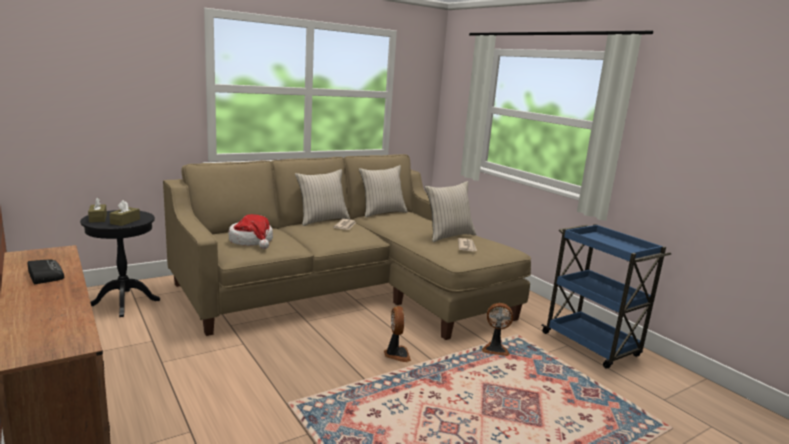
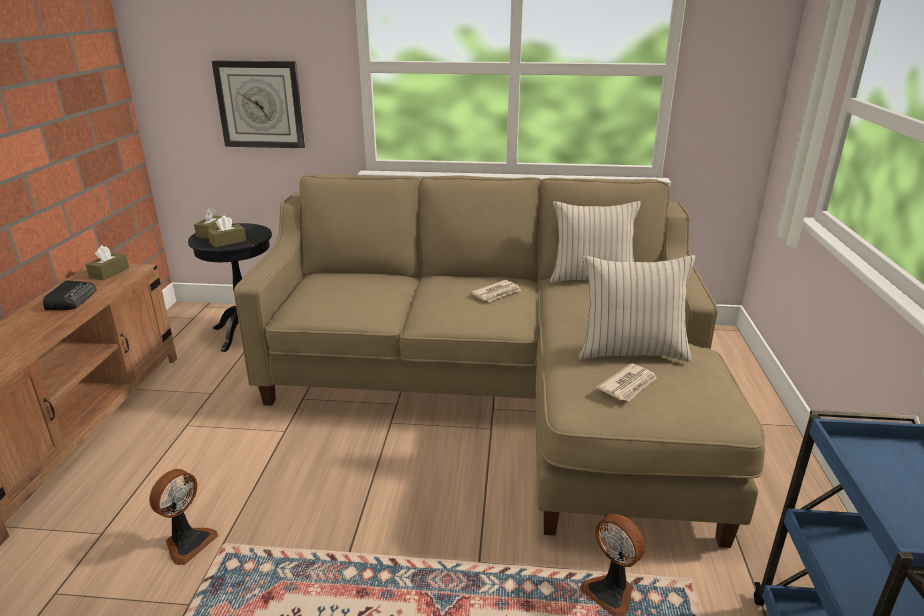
camera: 40 degrees right, 10 degrees up
(41, 255) = (109, 273): none -> brown tissue box
(122, 114) = (260, 104): none -> wall clock
(252, 241) = (338, 294): hat -> none
(322, 220) = (482, 276): beige pillow -> none
(396, 354) = (439, 528): fan -> fan (187, 542)

